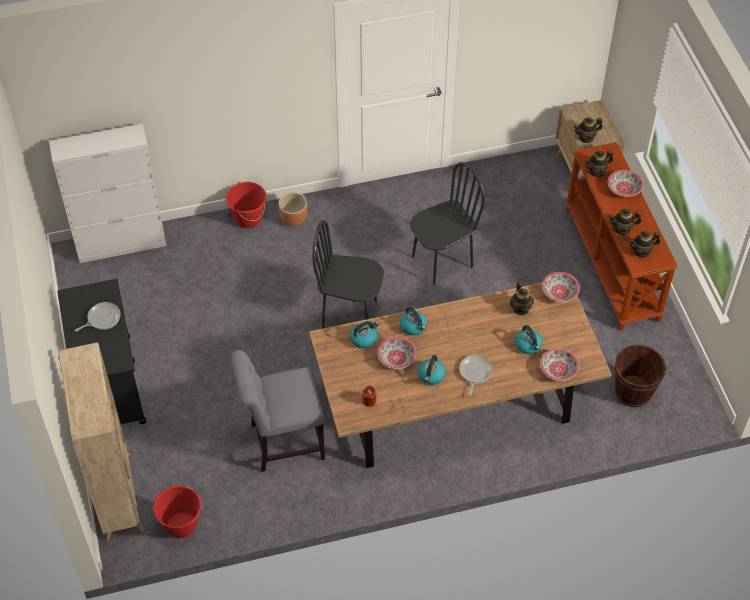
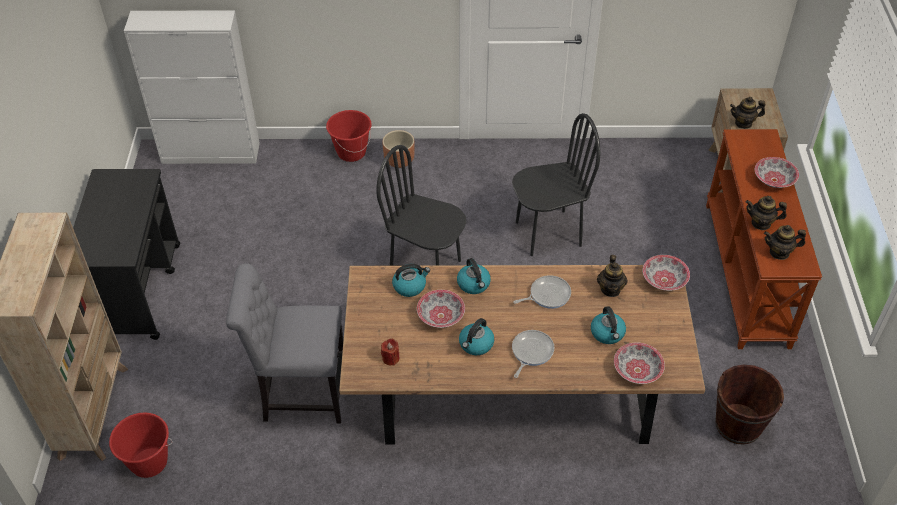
camera: 15 degrees right, 5 degrees down
(102, 318) = (125, 206): frying pan -> frying pan (547, 295)
(597, 171) = (745, 155): teapot -> none

